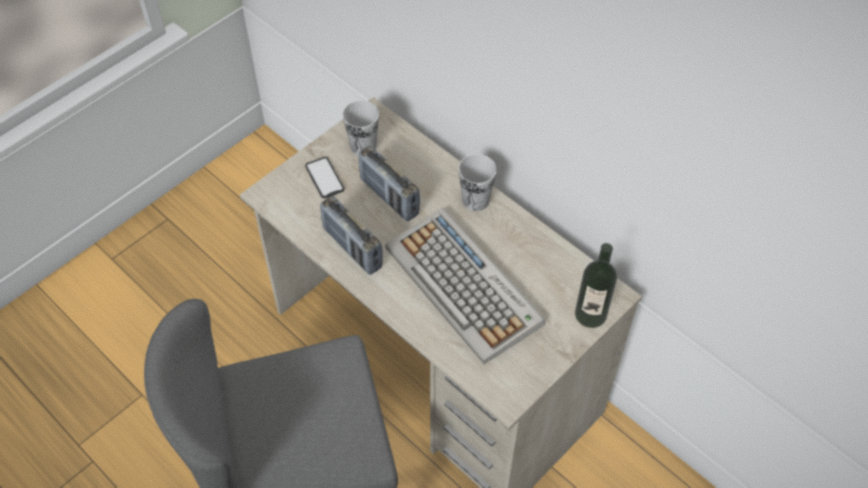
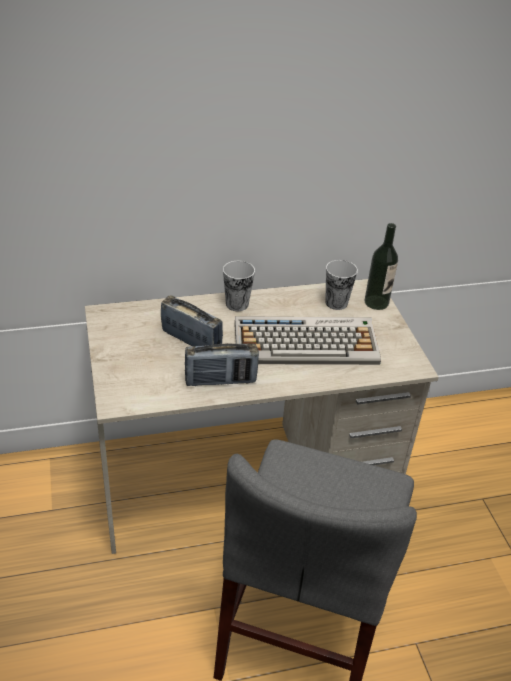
camera: 60 degrees left, 15 degrees down
(324, 178) = (136, 364): phone -> none
(363, 146) = (127, 331): cup -> cup (336, 303)
(389, 197) = (191, 341): radio -> radio turned 135 degrees counterclockwise

